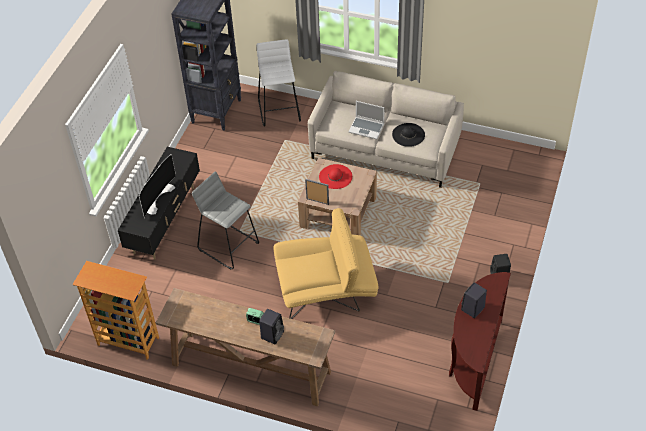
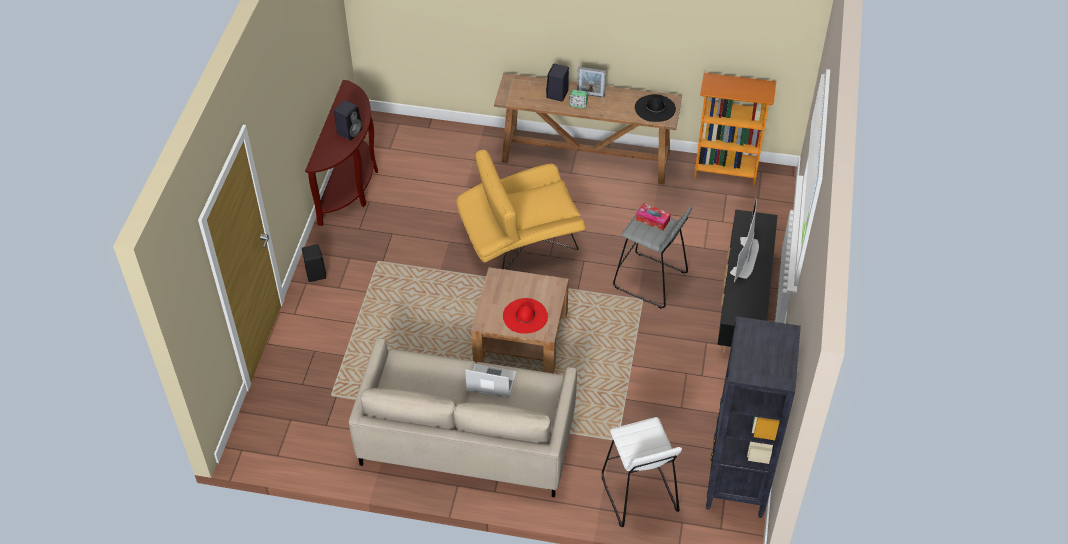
camera: 170 degrees right, 0 degrees up
(222, 212) = (652, 220): none -> tissue box
(317, 201) = (543, 281): picture frame -> picture frame (590, 95)
(408, 135) = (430, 377): black hat -> black hat (655, 108)

